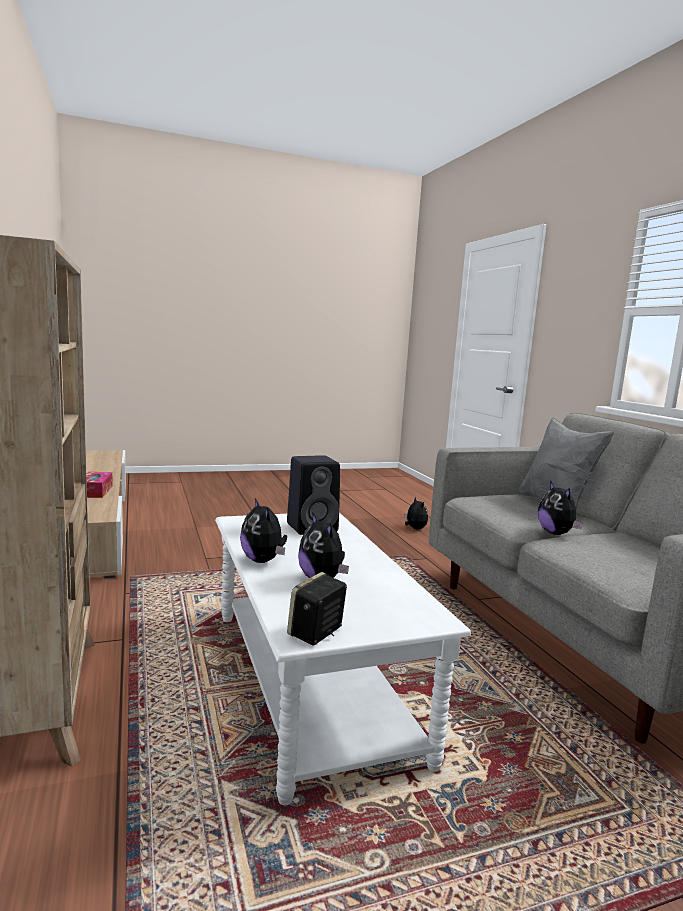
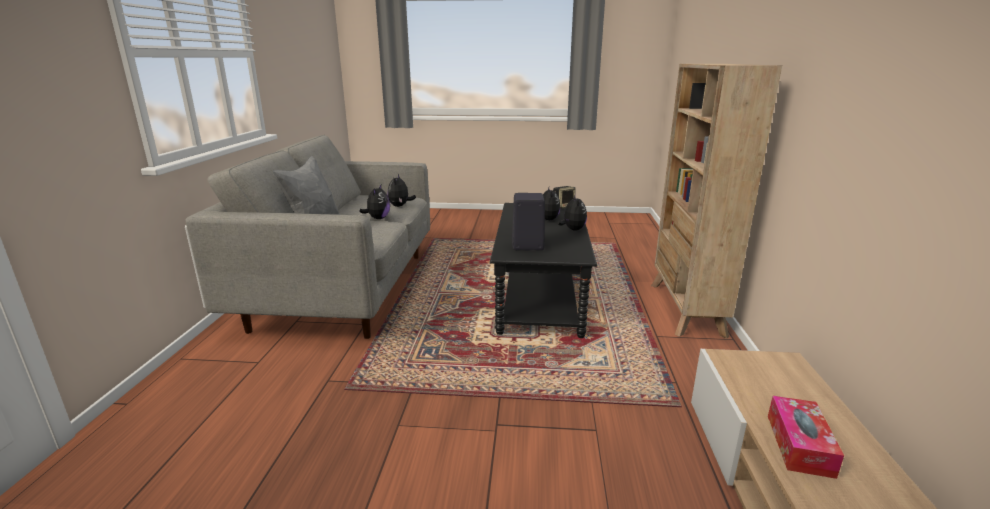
camera: 155 degrees left, 10 degrees up
(310, 681) = (540, 295): white coffee table -> black coffee table
(414, 528) = (233, 455): plush toy -> plush toy (400, 206)

